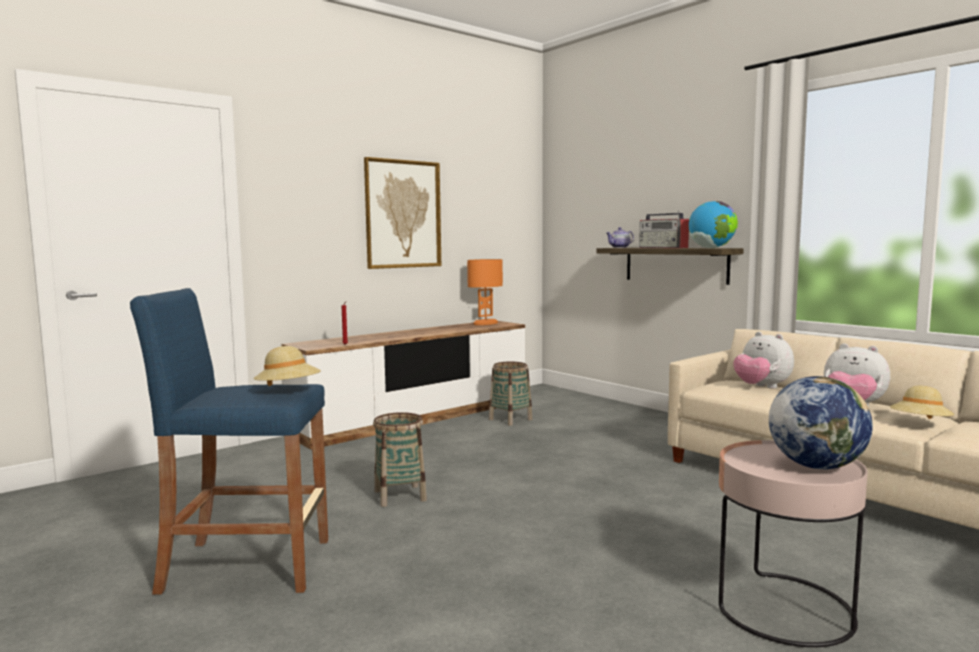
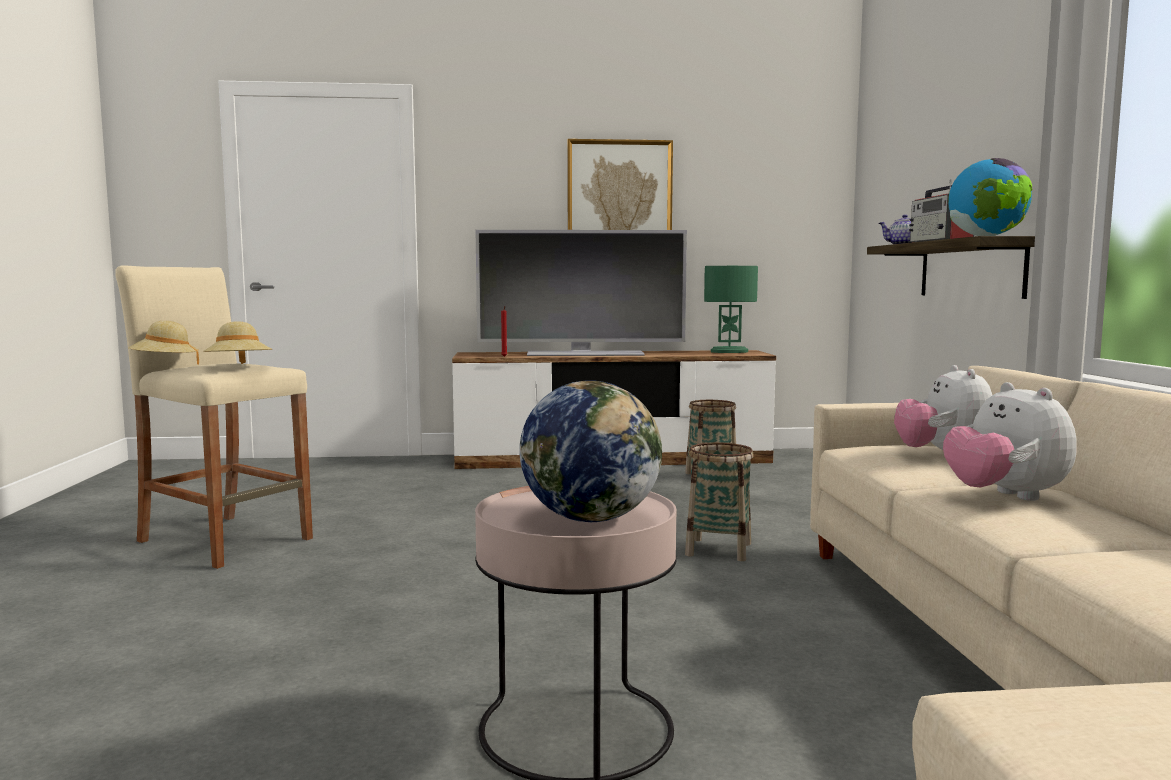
camera: 35 degrees right, 0 degrees up
(248, 565) = (225, 540): blue stool -> beige stool
(396, 335) = (584, 354): none -> television
(400, 495) = (442, 520): basket -> basket (719, 549)
(485, 323) = (729, 352): orange table lamp -> green table lamp
(920, 424) = (1060, 533): beige hat -> beige hat (165, 365)

